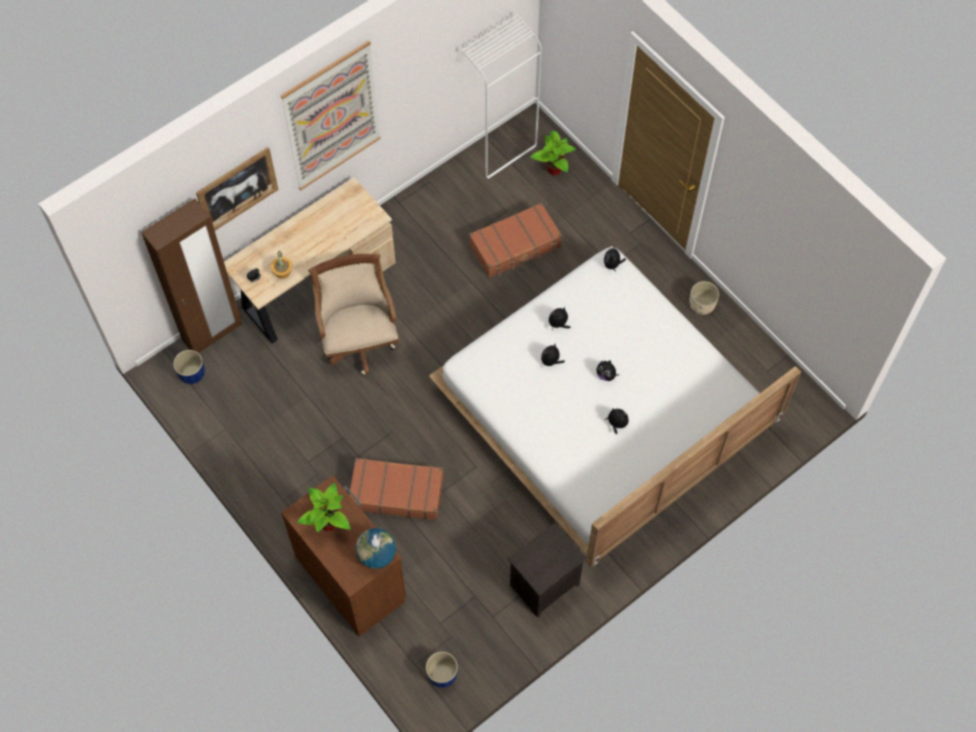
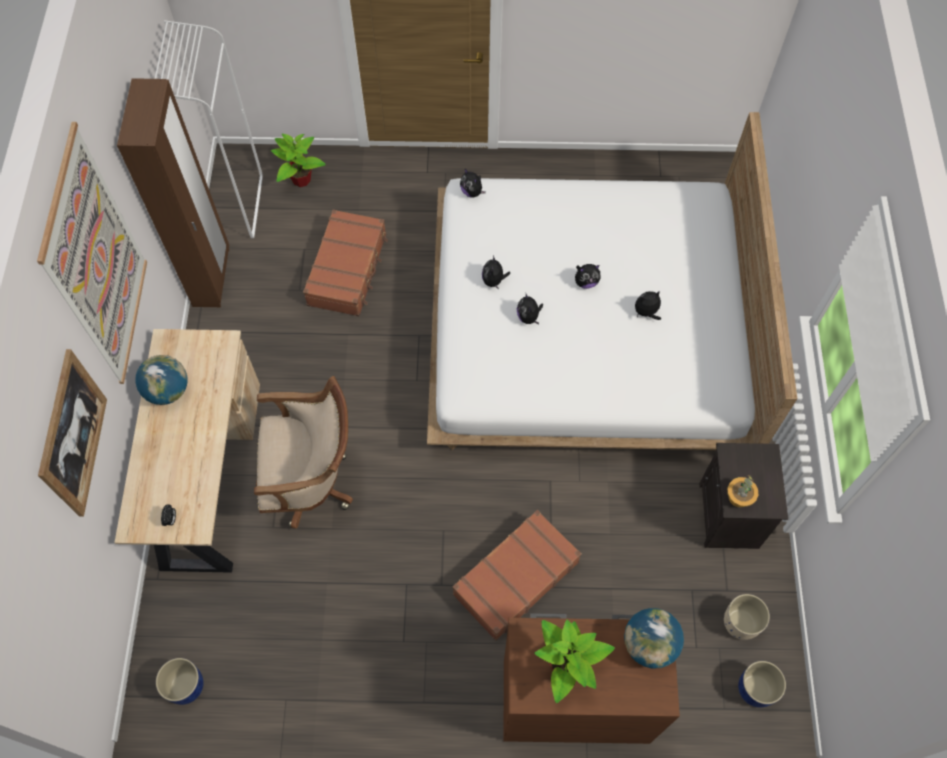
camera: 50 degrees left, 0 degrees up
(212, 332) = (158, 625): brown wardrobe -> brown wardrobe (212, 277)
(282, 272) = (192, 483): potted plant -> potted plant (738, 497)
(324, 215) = (168, 390): none -> globe
(359, 342) = (313, 484): office chair -> office chair turned 150 degrees clockwise
(701, 305) = (551, 175): beige planter -> beige planter (740, 623)

